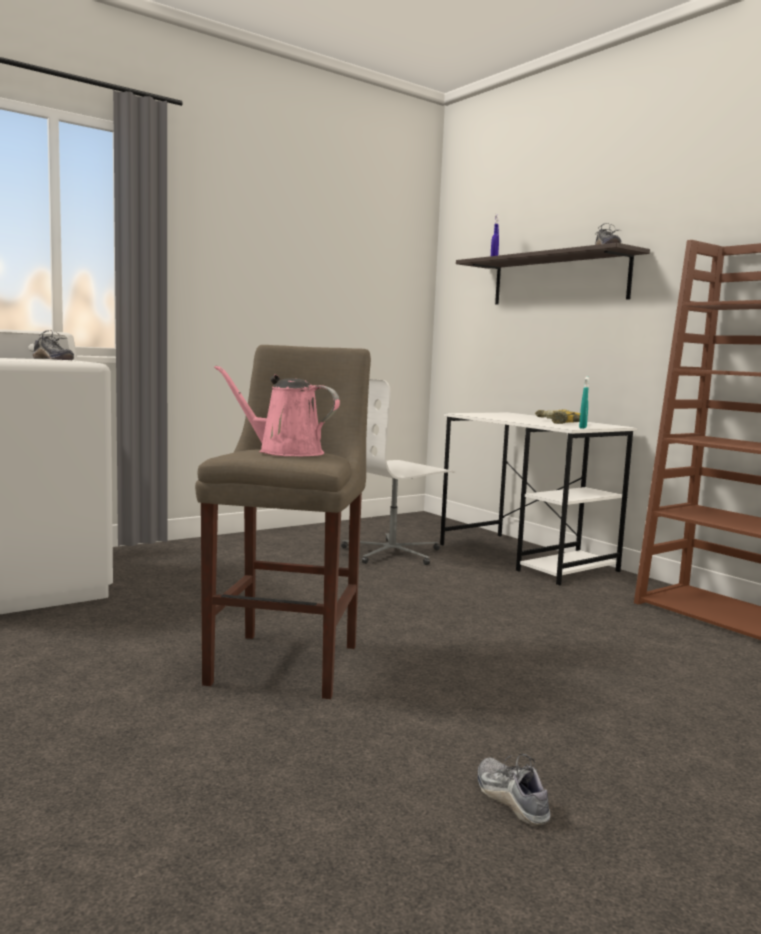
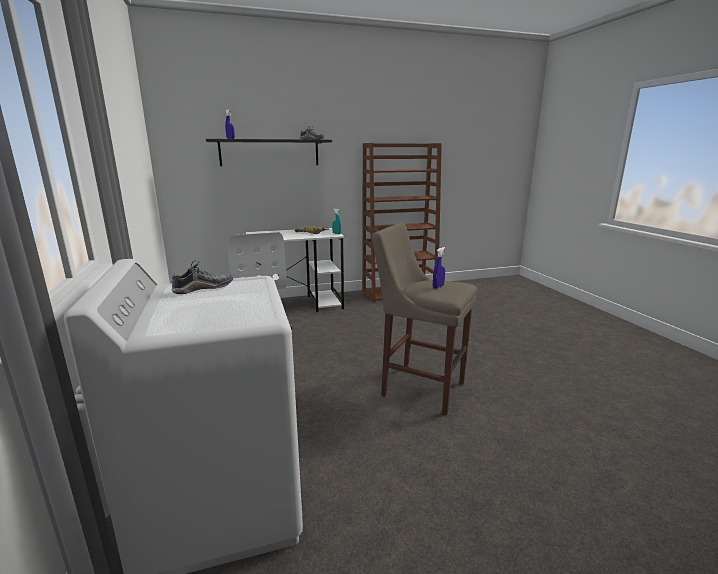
camera: 70 degrees left, 10 degrees up
(284, 452) = (438, 287): pink watering can -> blue spray bottle
(511, 799) = (538, 363): shoe -> none

